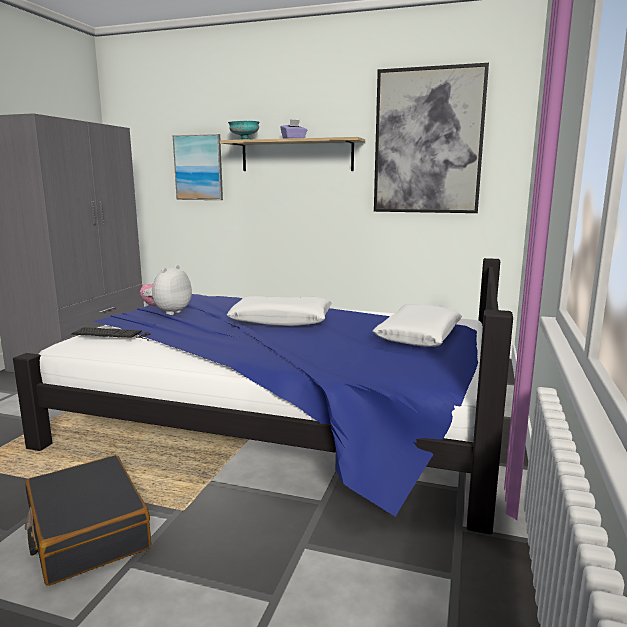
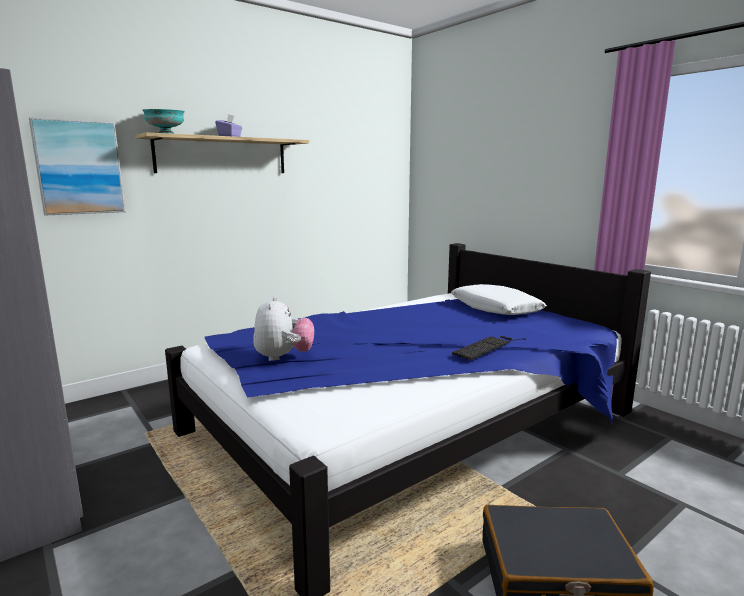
camera: 55 degrees left, 0 degrees up
(114, 334) = (338, 393): keyboard -> keyboard (487, 346)
(168, 312) = (283, 357): plush toy -> plush toy turned 150 degrees counterclockwise
(281, 320) = (397, 328): white pillow -> none
(428, 141) = (344, 147): picture -> none

